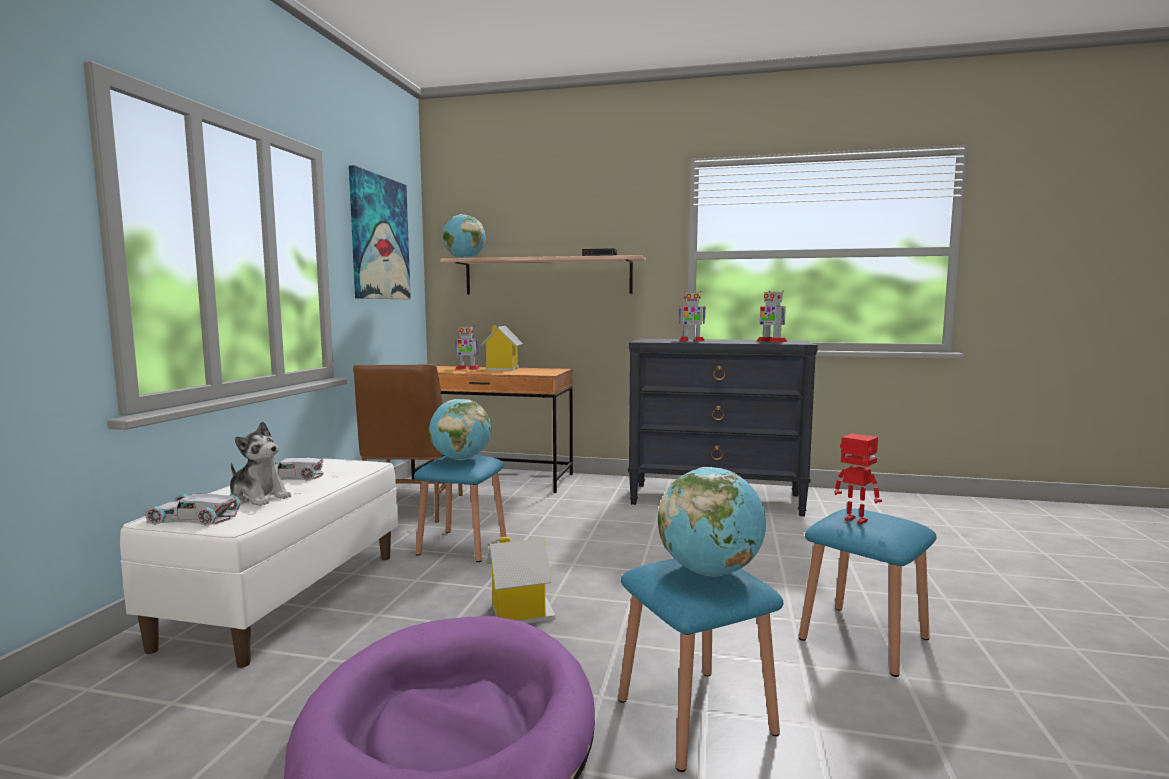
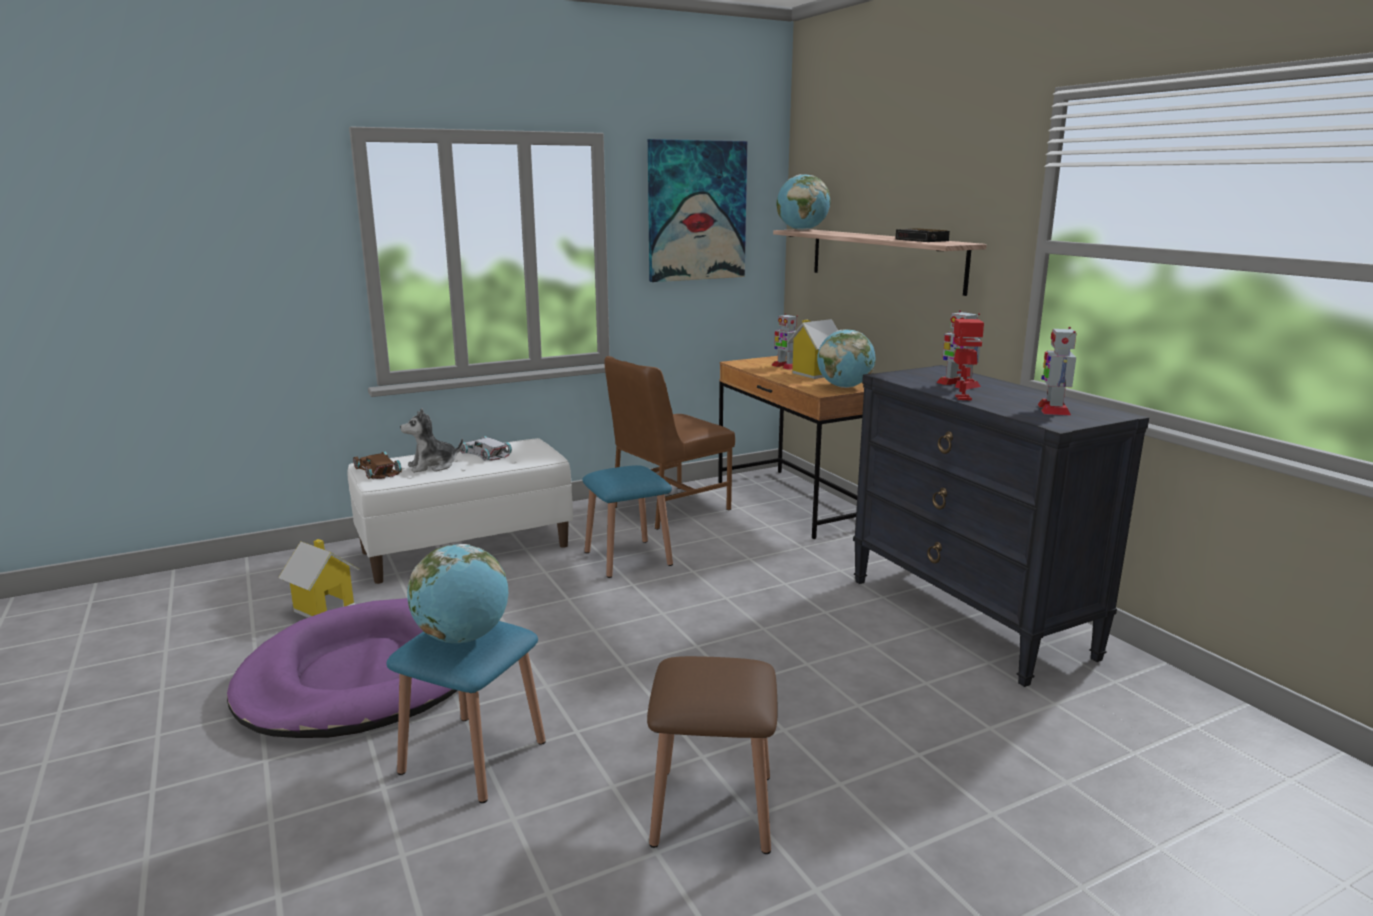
camera: 50 degrees right, 10 degrees up
(194, 517) = (378, 470): white toy car -> brown toy car
(258, 498) = (432, 466): plush toy -> plush toy turned 75 degrees clockwise
(461, 459) = (623, 473): globe -> globe (844, 387)
(519, 612) = (545, 629): toy house -> toy house (325, 609)
(855, 520) = (693, 669): toy robot -> toy robot (962, 398)
(863, 638) = (712, 809): blue stool -> brown stool

